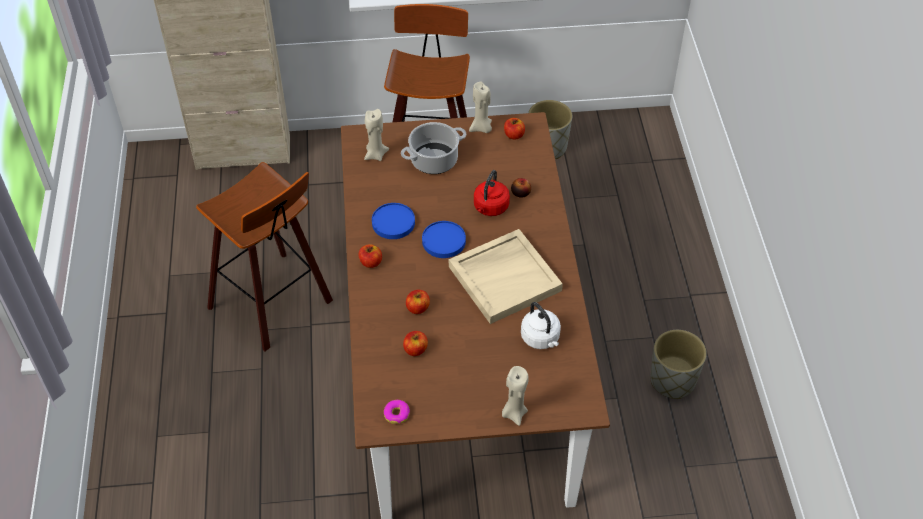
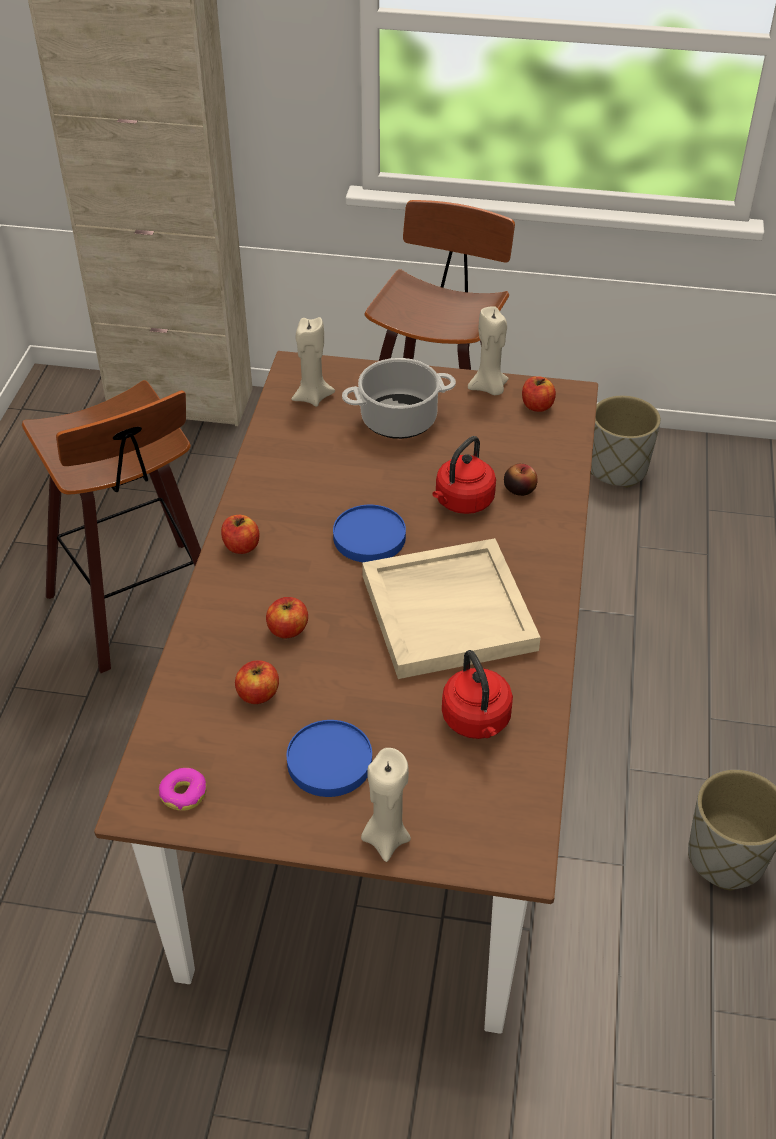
camera: 15 degrees right, 5 degrees down
(393, 223) = (300, 496): blue plate -> blue plate (330, 762)
(541, 339) = (477, 721): white kettle -> red kettle

